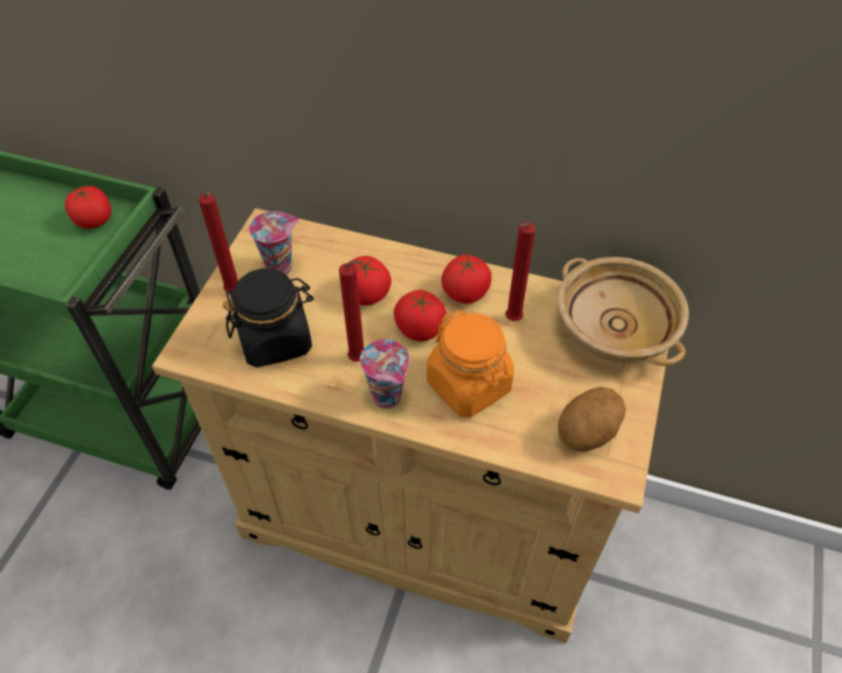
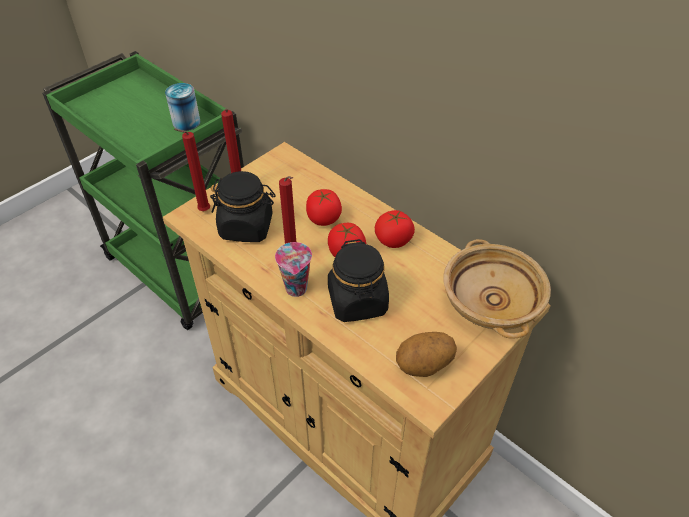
camera: 25 degrees right, 5 degrees down
(94, 221) = (186, 122): tomato -> can
(281, 266) = (278, 183): cup -> none
(469, 385) = (357, 302): orange jar -> black jar
(511, 321) = (415, 270): red candle -> red candle (202, 211)

